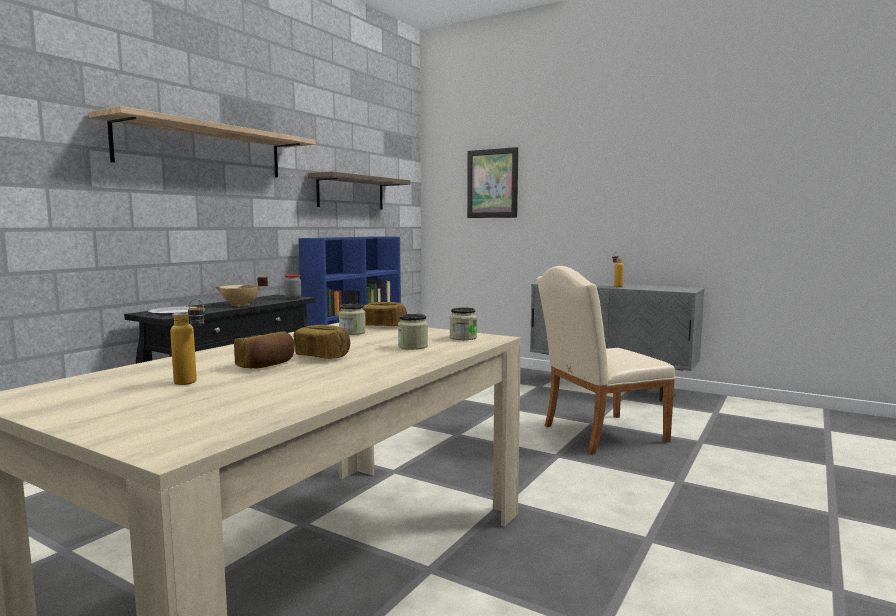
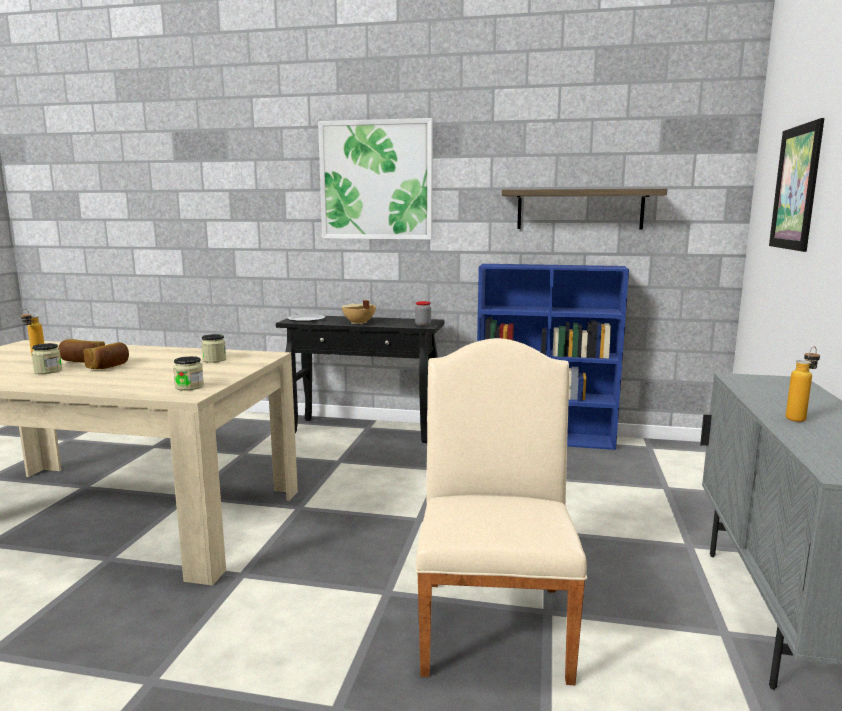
camera: 70 degrees right, 5 degrees up
(203, 150) = (376, 180): shelf -> picture
(384, 326) = (253, 362): bread -> none
(413, 346) = (145, 379): jar -> jar (48, 371)
(597, 434) = (494, 619): beige chair -> beige chair turned 45 degrees clockwise

